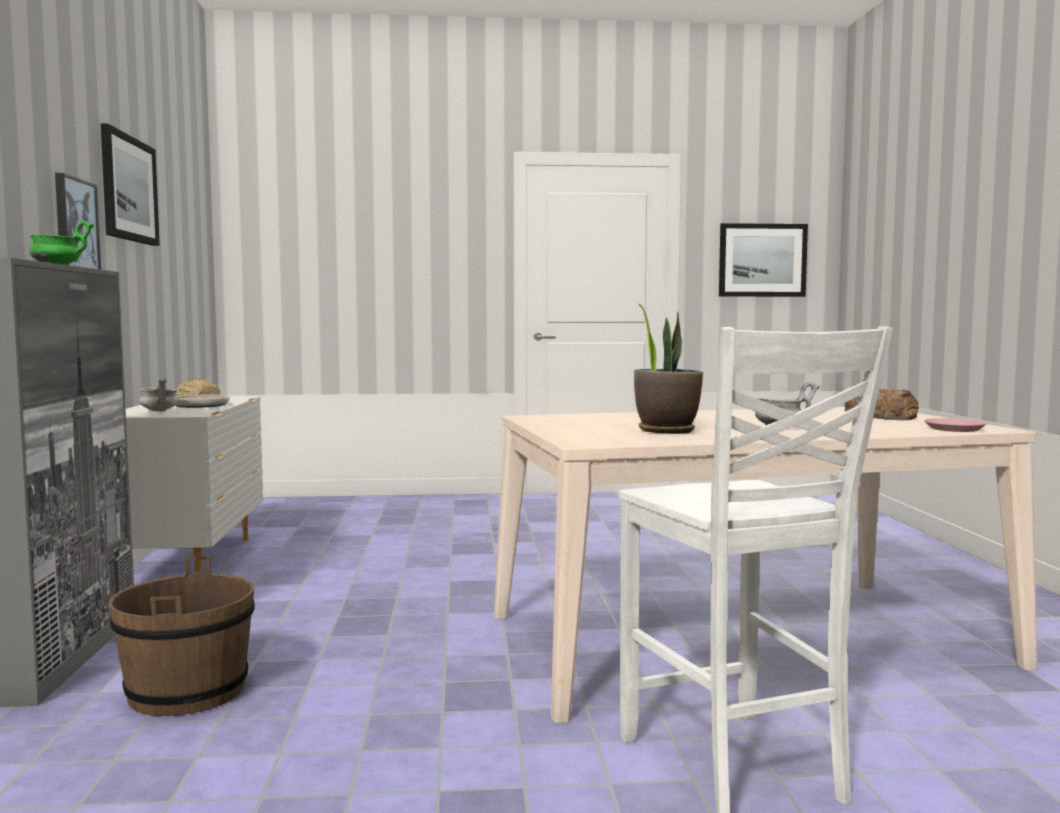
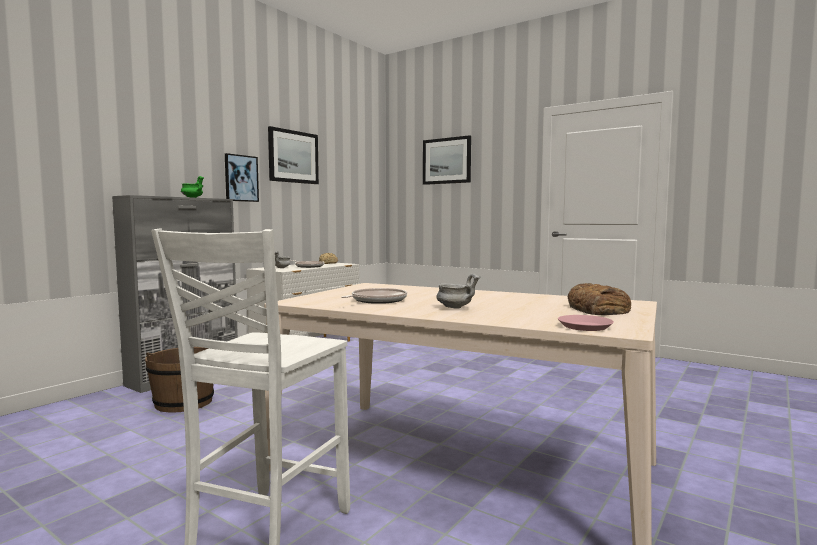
camera: 40 degrees right, 0 degrees up
(666, 431) = (376, 301): potted plant -> frying pan
(762, 260) = (749, 171): picture -> picture (446, 161)

